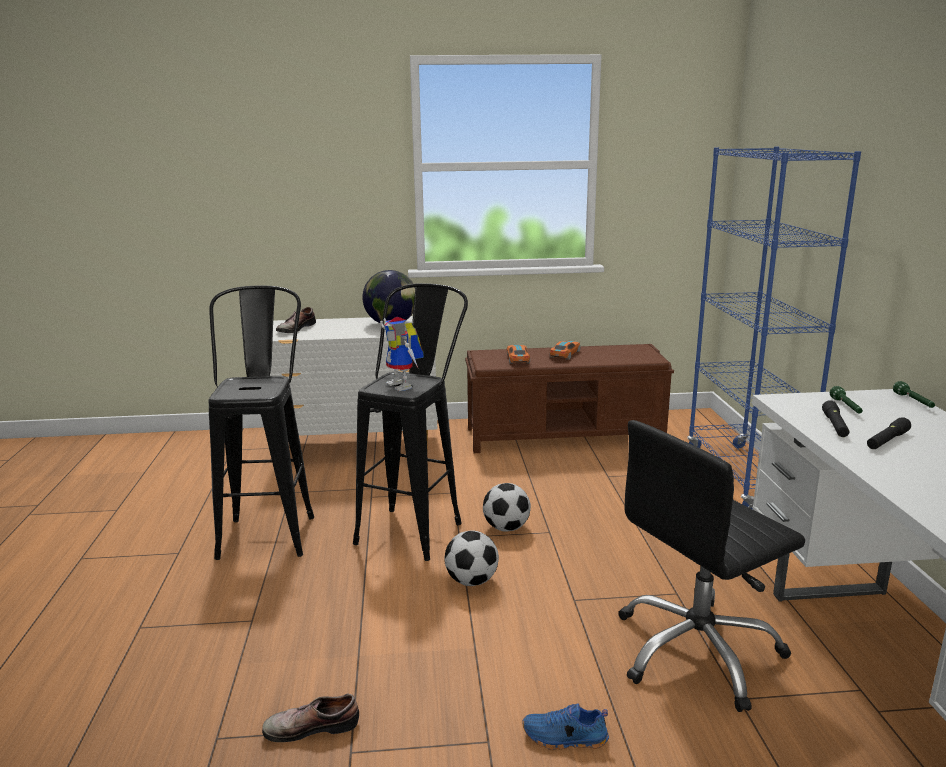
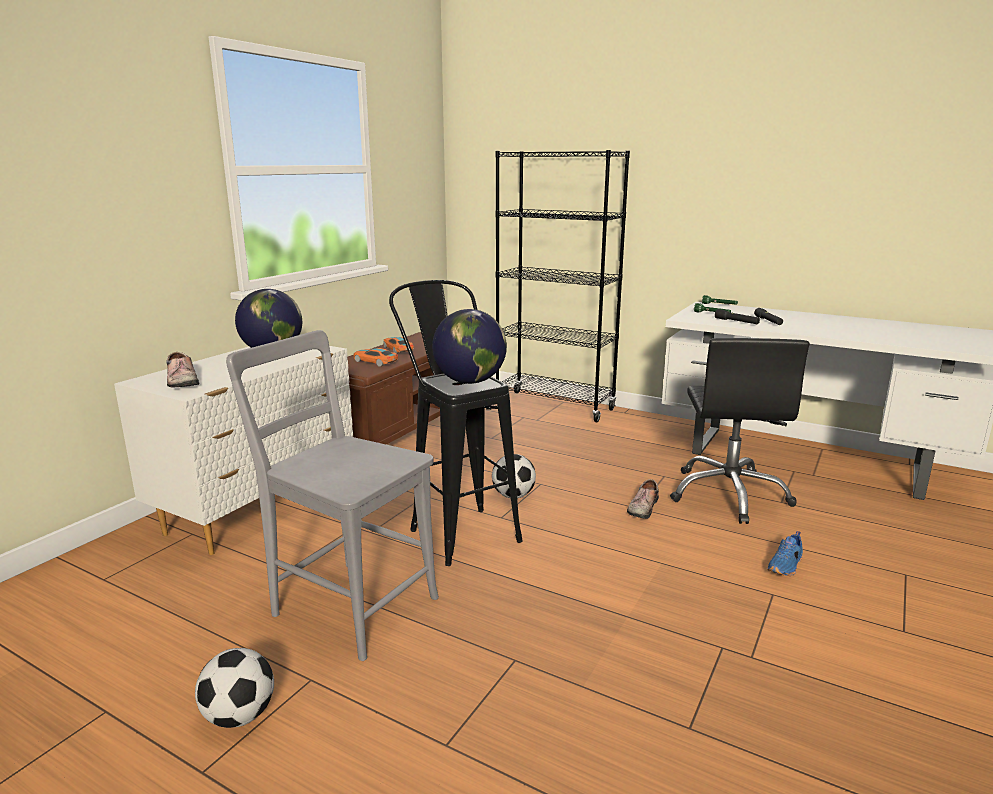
camera: 55 degrees left, 0 degrees up
(270, 529) = (349, 603): black stool -> grey chair
(312, 725) = (706, 667): shoe -> shoe (642, 507)
(404, 386) = (470, 381): toy robot -> globe
(472, 581) = (572, 534): football -> football (239, 716)
(743, 477) = (555, 406): blue bookcase -> black bookcase

